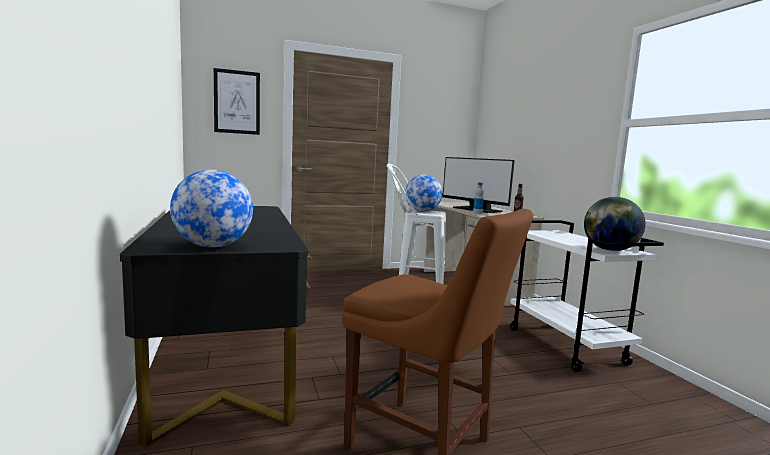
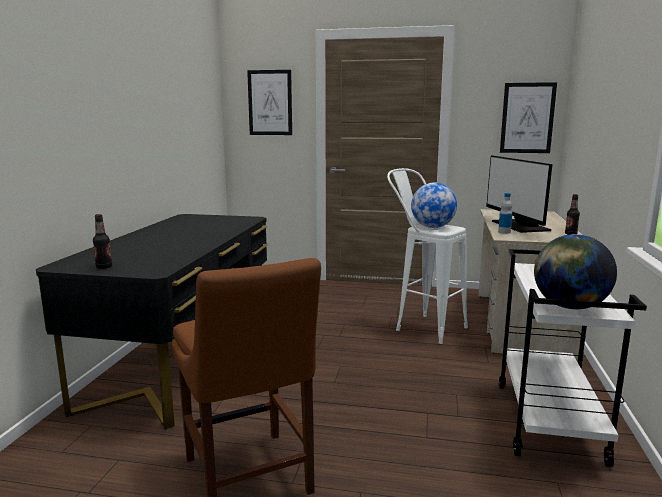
camera: 30 degrees right, 5 degrees up
(213, 246) = (104, 267): globe -> bottle
(451, 132) = (527, 118): none -> picture

